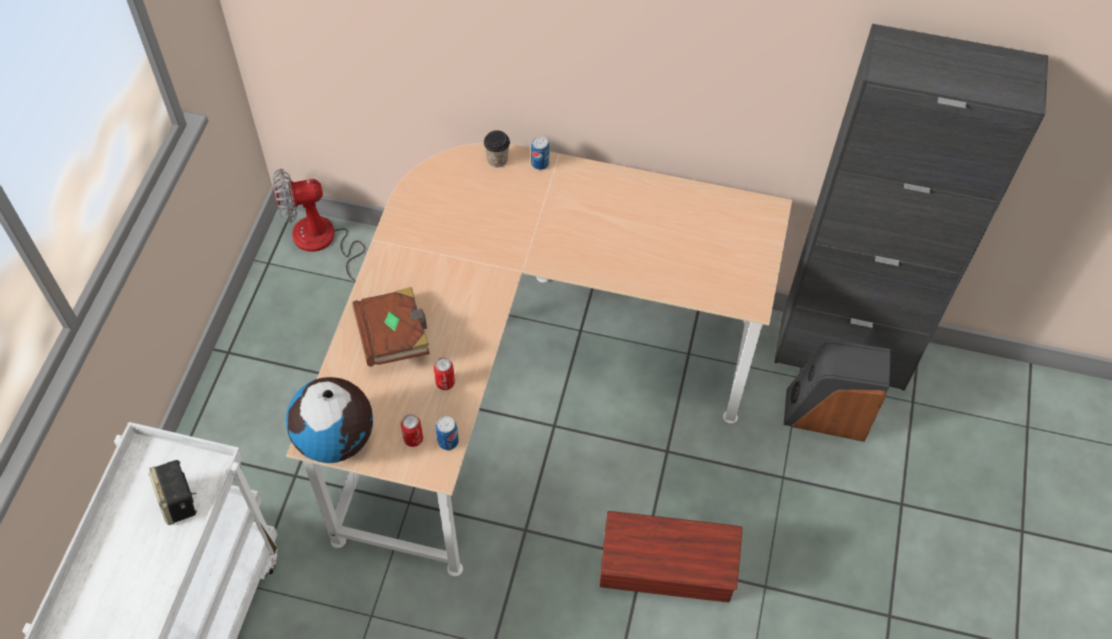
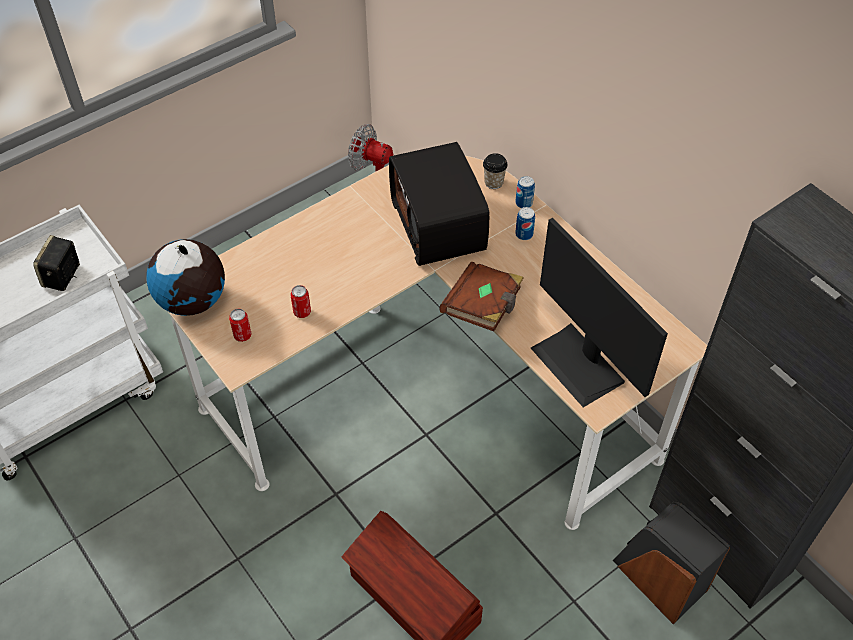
camera: 40 degrees right, 5 degrees down
(394, 336) = (299, 259): brown book -> brown book (483, 307)
(448, 441) = (263, 353): can -> can (524, 234)
(489, 227) = (440, 225): none -> radio
(708, 277) = (579, 364): none -> monitor

